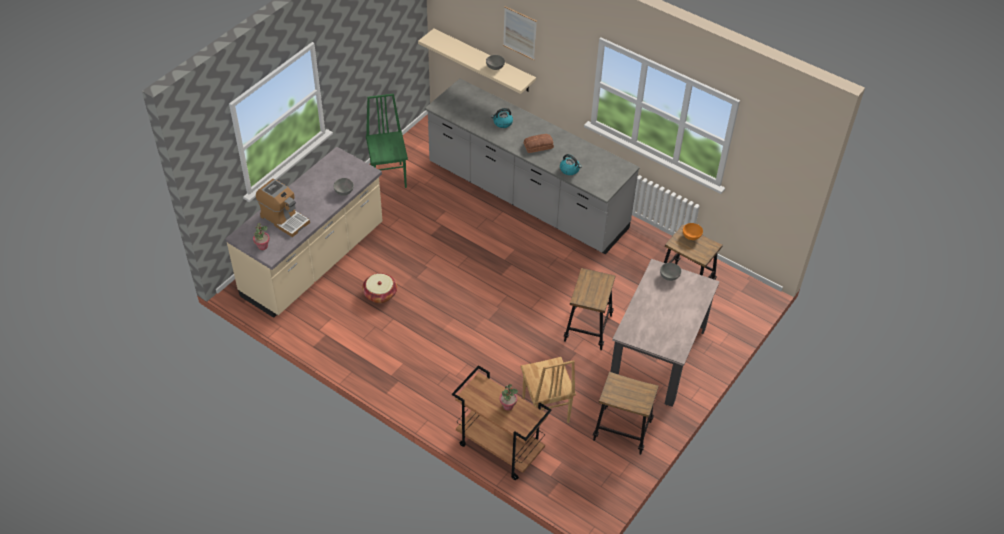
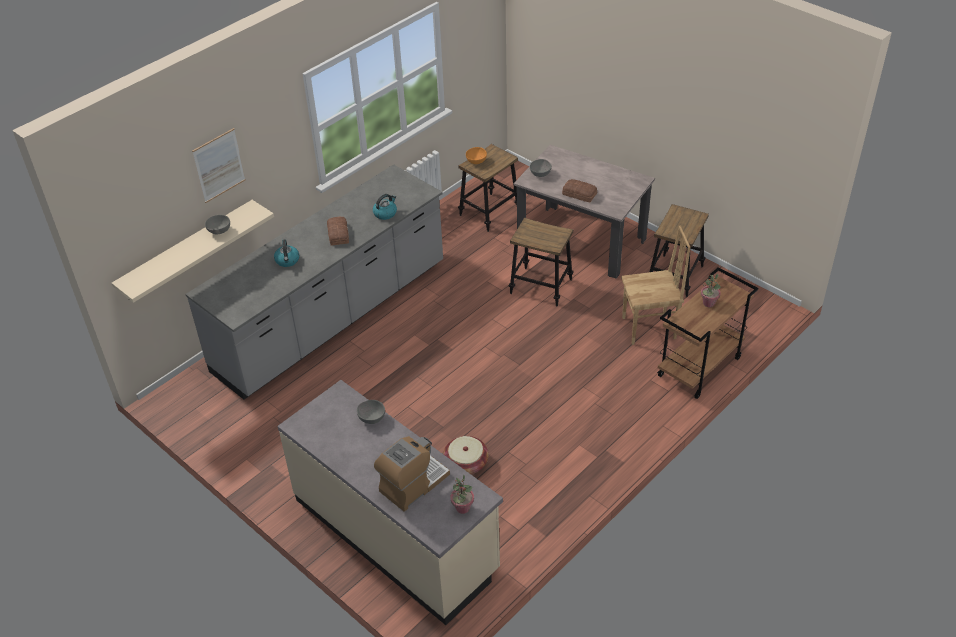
camera: 80 degrees left, 5 degrees down
(389, 177) = (255, 448): green chair -> none
(643, 306) = (579, 194): none -> bread

